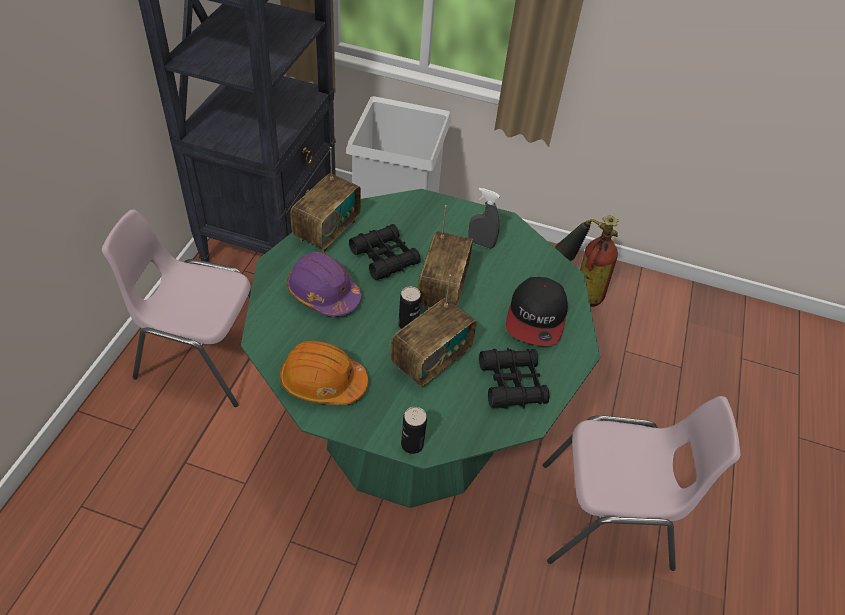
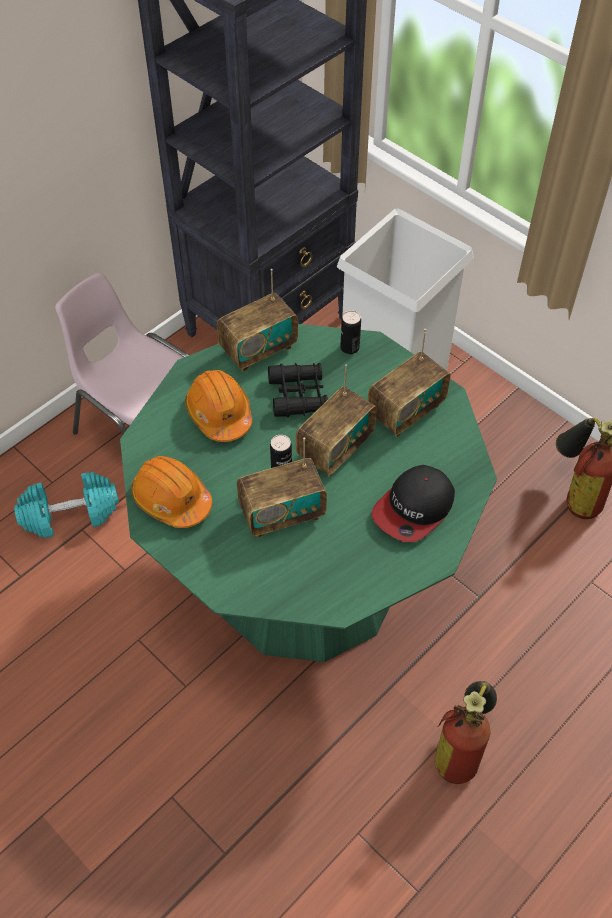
camera: 30 degrees right, 5 degrees up
(167, 453) = (70, 515): none -> turquoise dumbbell
(323, 293) = (219, 413): purple hard hat -> orange hard hat
(412, 444) = (218, 586): can -> can (349, 347)
(481, 243) = (406, 411): grey spray bottle -> radio
(512, 383) = (347, 565): black binoculars -> none
(608, 518) = (461, 749): pink chair -> fire extinguisher

